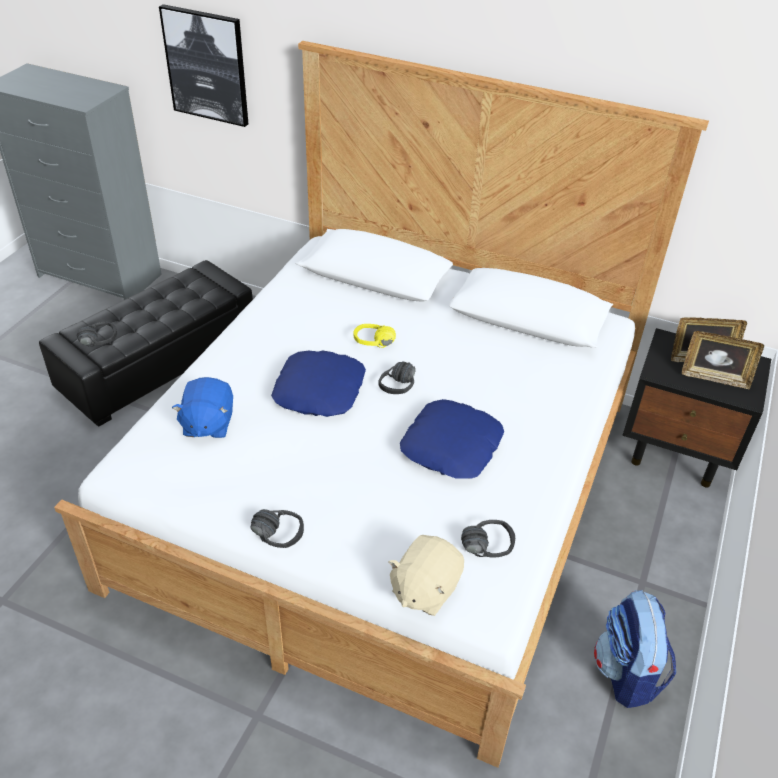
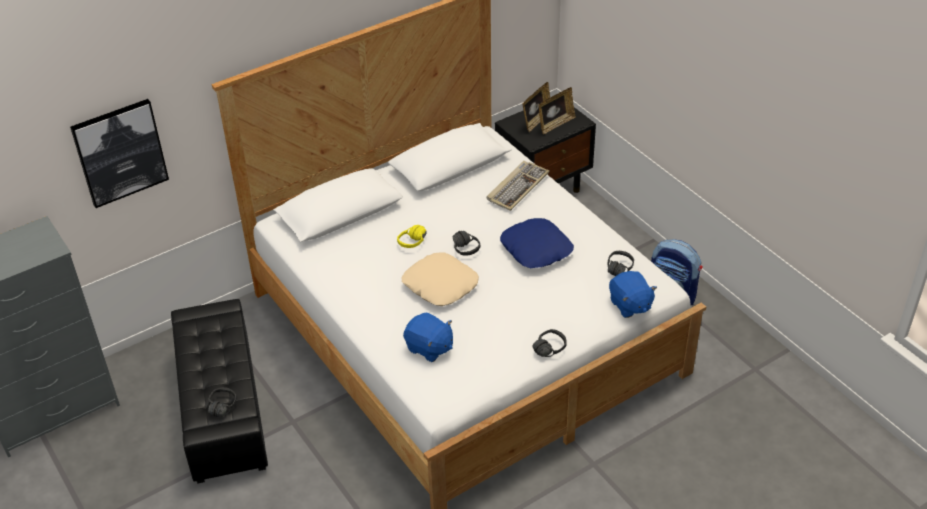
camera: 55 degrees left, 0 degrees up
(318, 391) = (440, 285): blue pillow -> beige pillow
(424, 589) = (630, 305): beige plush toy -> blue plush toy
(546, 384) = (517, 187): none -> keyboard

